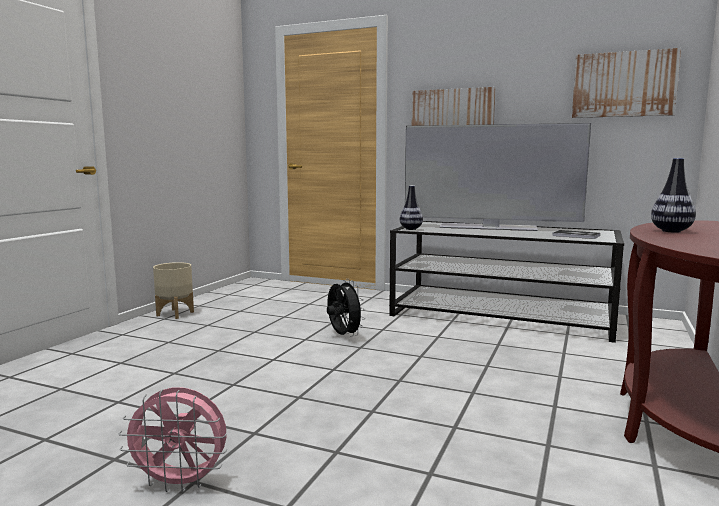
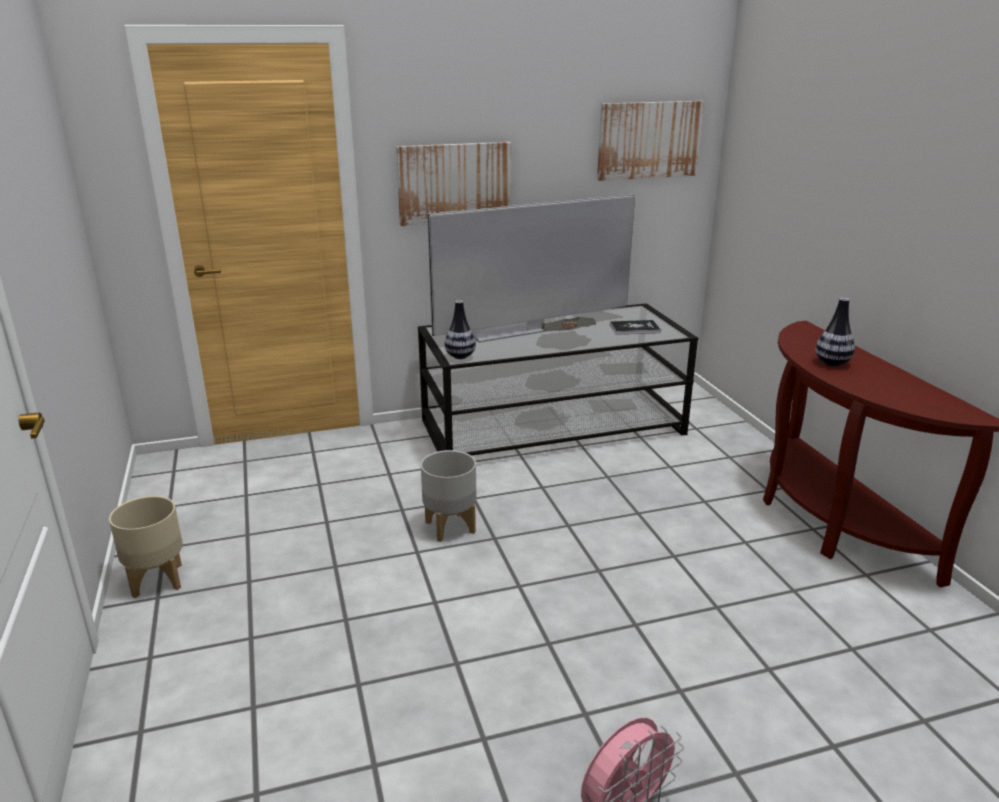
camera: 40 degrees left, 15 degrees up
(343, 336) = (449, 527): black fan -> grey planter
(505, 233) = (567, 339): none -> newspaper

